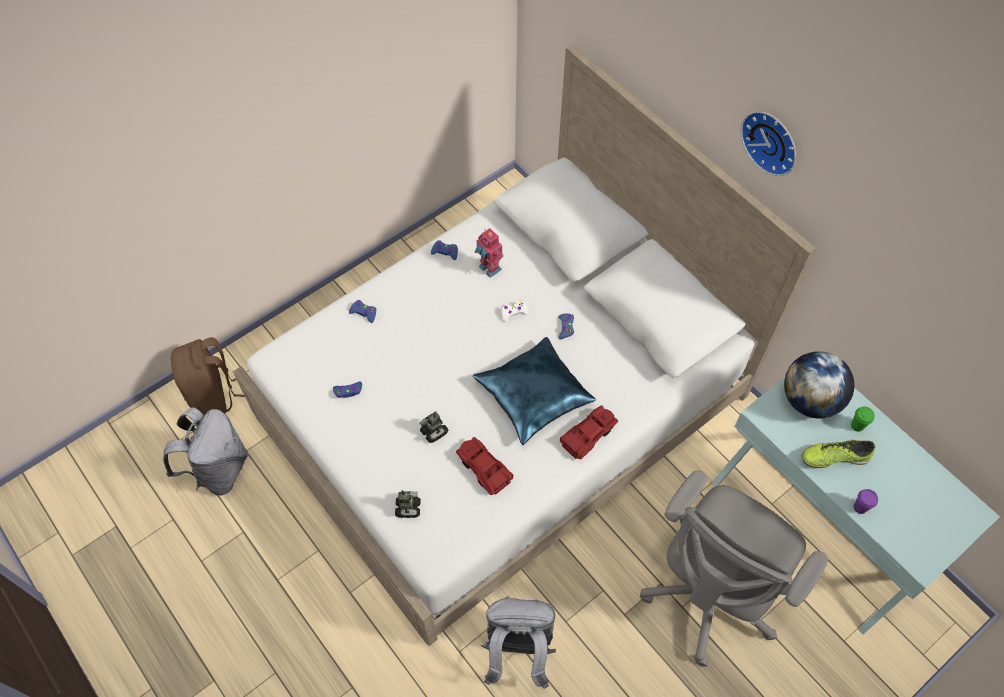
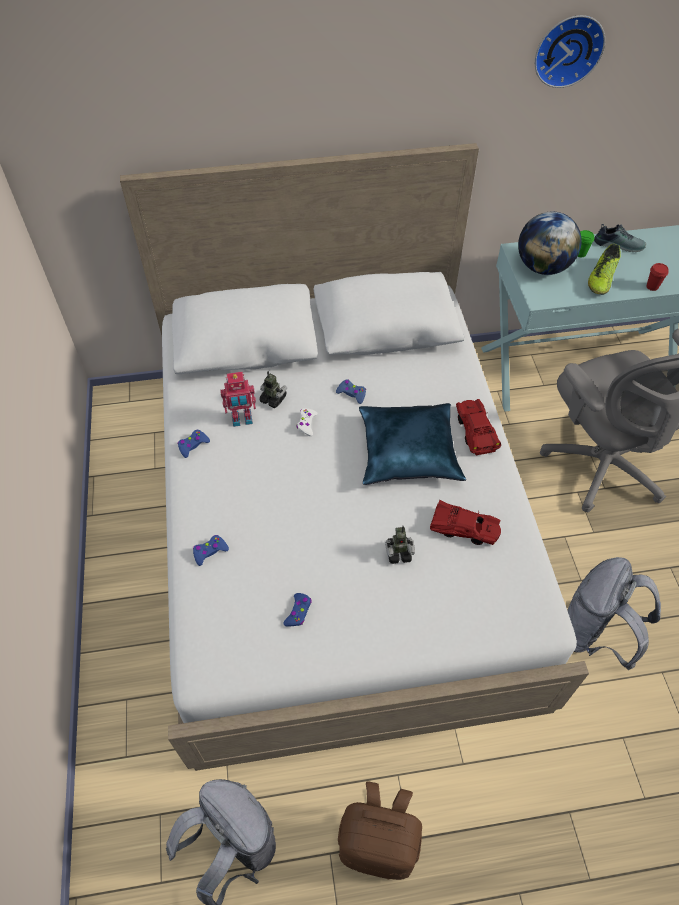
camera: 60 degrees left, 5 degrees down
(215, 395) = (131, 807): brown backpack -> brown backpack (379, 841)
(408, 508) = (474, 618): toy robot -> toy robot (273, 399)
(483, 468) = (464, 529): red toy car -> red toy car turned 150 degrees counterclockwise
(772, 141) = (395, 78): wall clock -> wall clock (567, 49)
(860, 507) = (652, 286): purple cup -> red cup
(902, 455) = (618, 244): none -> shoe

